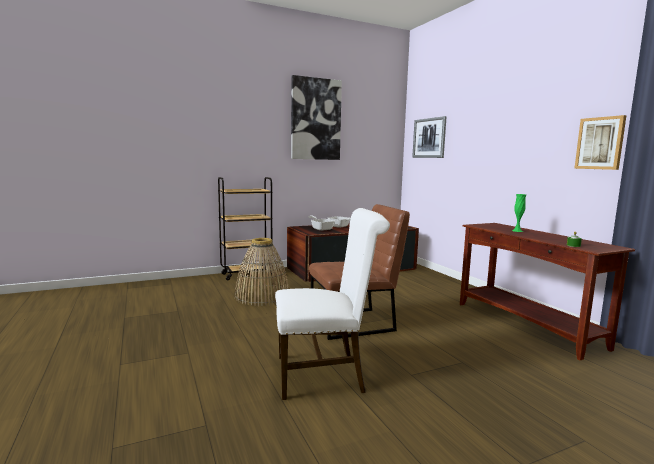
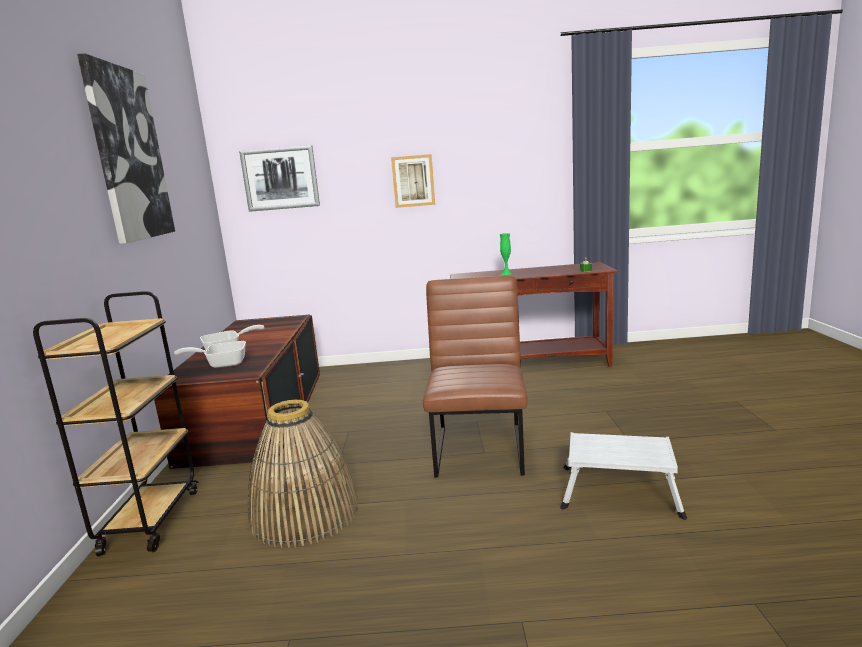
camera: 65 degrees left, 5 degrees up
(326, 373) = (620, 491): white chair -> white step ladder
(600, 143) = (538, 173): picture -> picture (413, 181)

